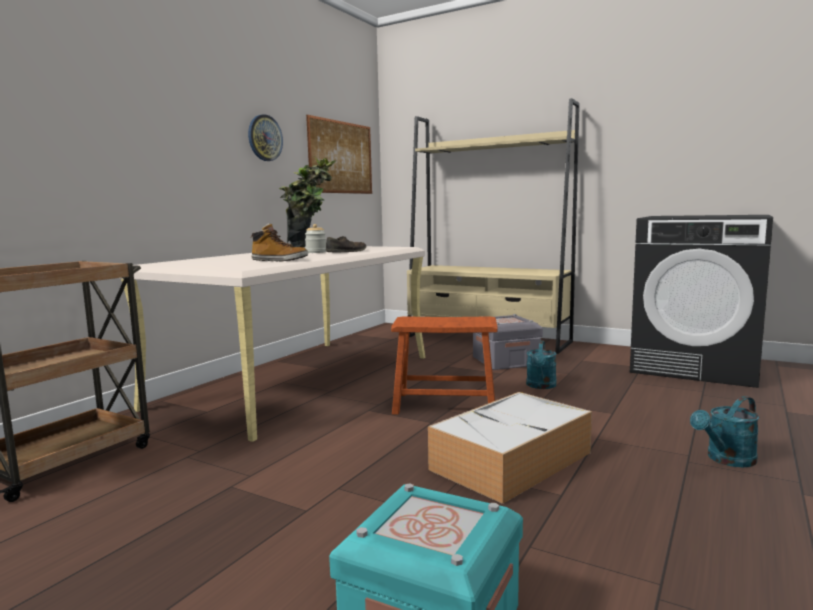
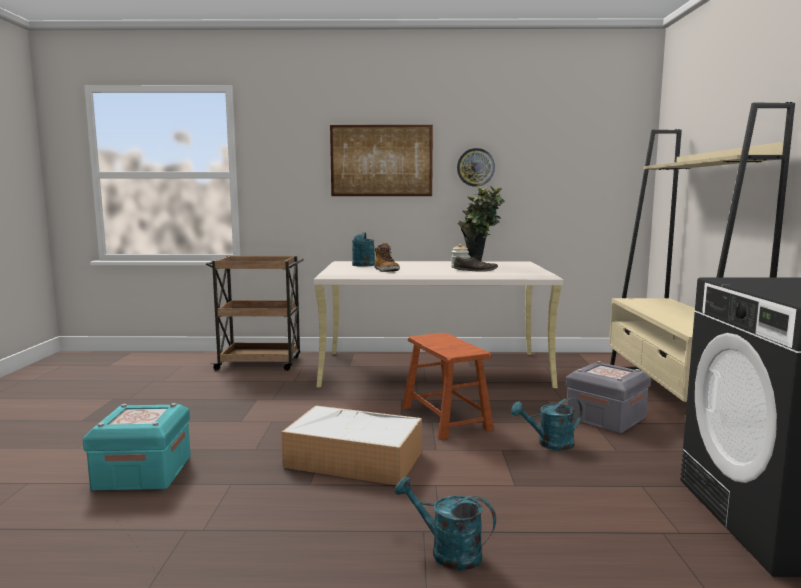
camera: 60 degrees right, 0 degrees up
(211, 262) = (363, 265): none -> turquoise watering can
(341, 157) = (581, 176): picture -> picture (381, 160)

